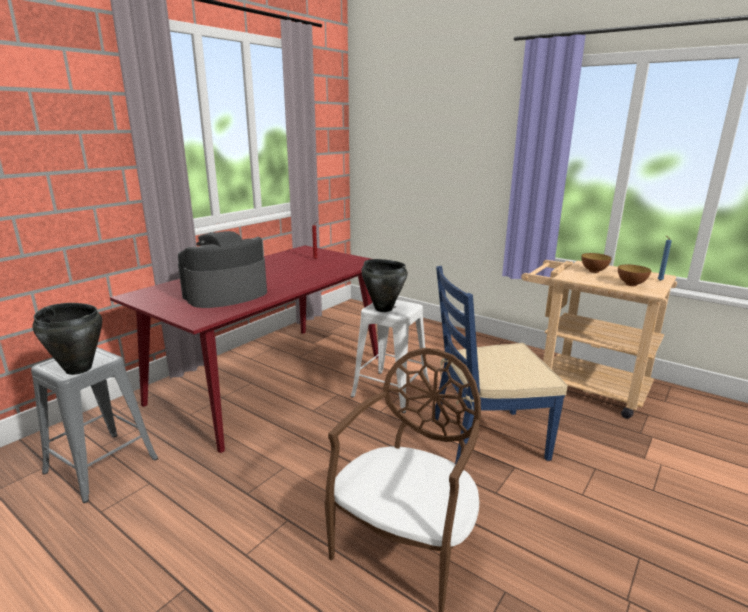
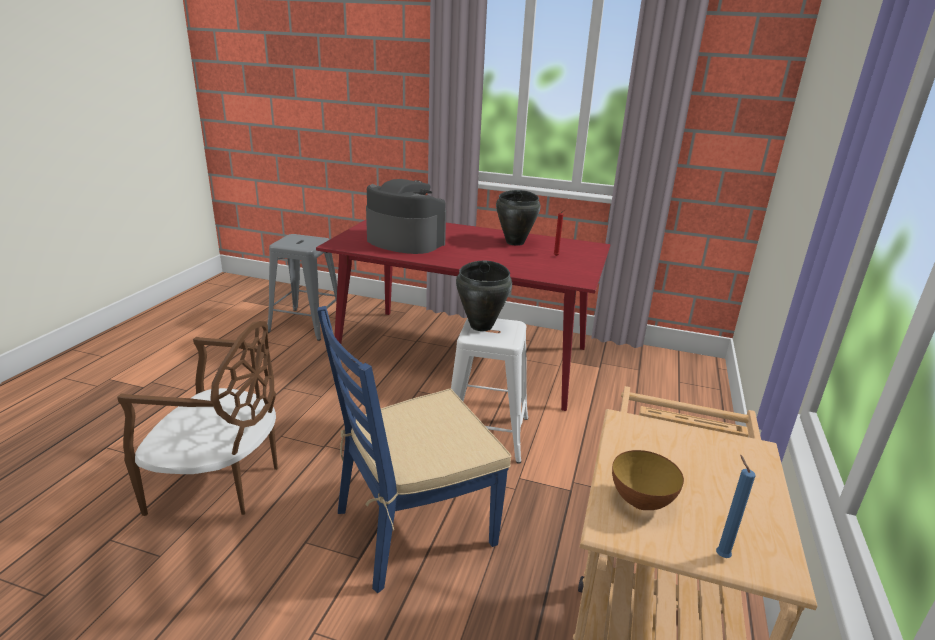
camera: 70 degrees right, 5 degrees up
(79, 369) = (288, 244): black cooking pot -> black cooking pot (515, 242)
(486, 438) = (413, 527): blue chair -> blue chair turned 90 degrees counterclockwise
(594, 271) = (699, 458): bowl -> none

